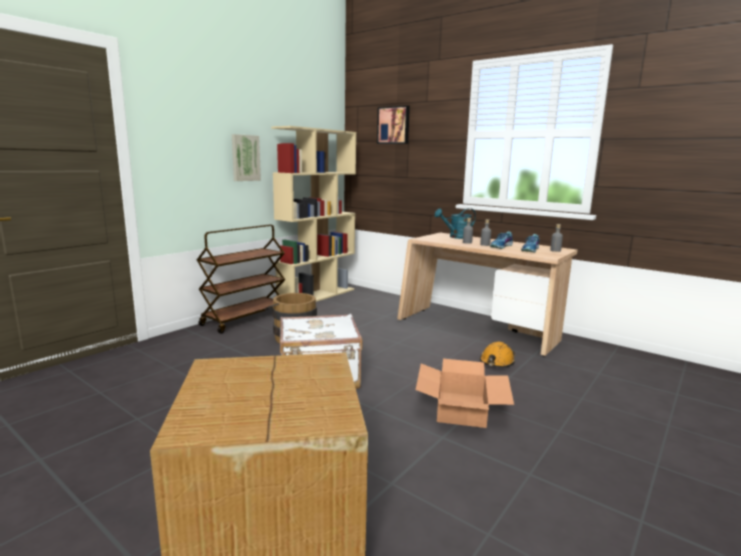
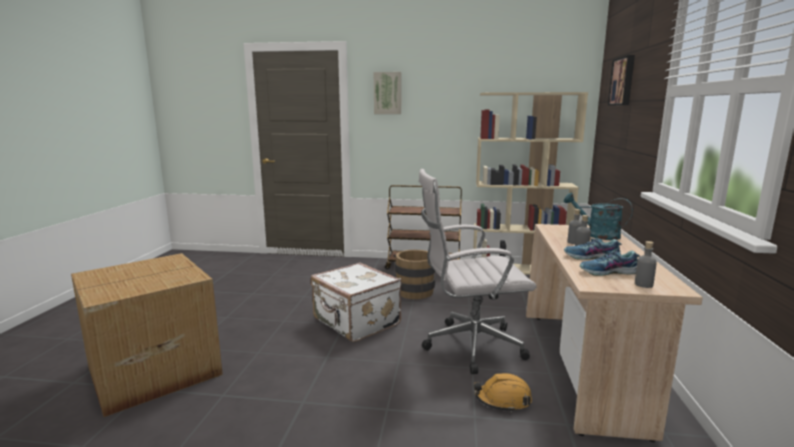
camera: 60 degrees right, 0 degrees up
(245, 158) = (450, 124): picture -> picture (387, 93)
(418, 349) = (469, 346): none -> white office chair
(461, 409) = (364, 400): cardboard box -> none

